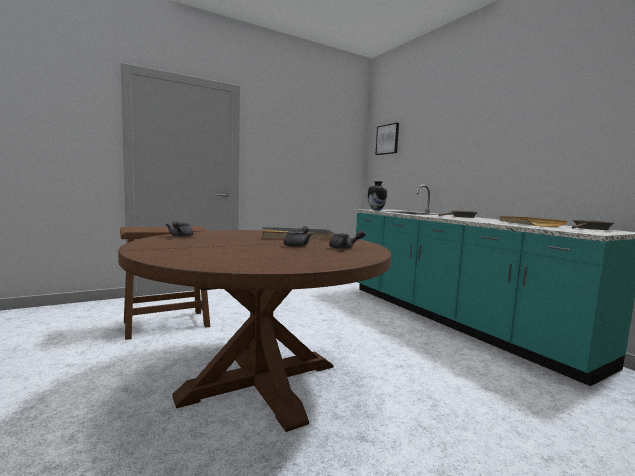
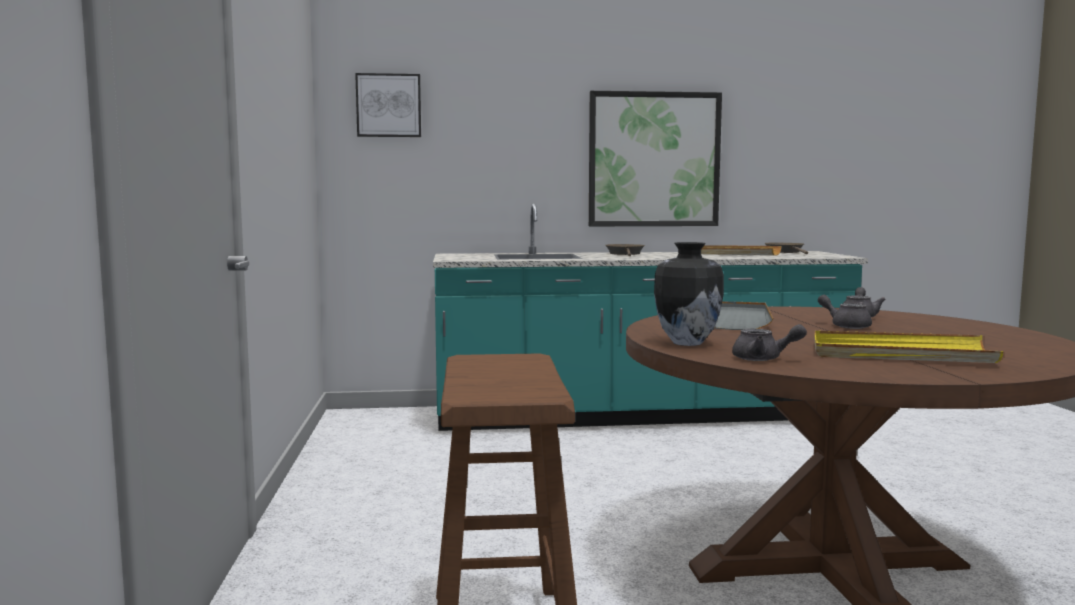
camera: 65 degrees left, 0 degrees up
(201, 247) = (899, 354): none -> yellow tray
(376, 210) = (469, 258): vase -> vase (686, 343)
(506, 156) = (654, 159): none -> picture

